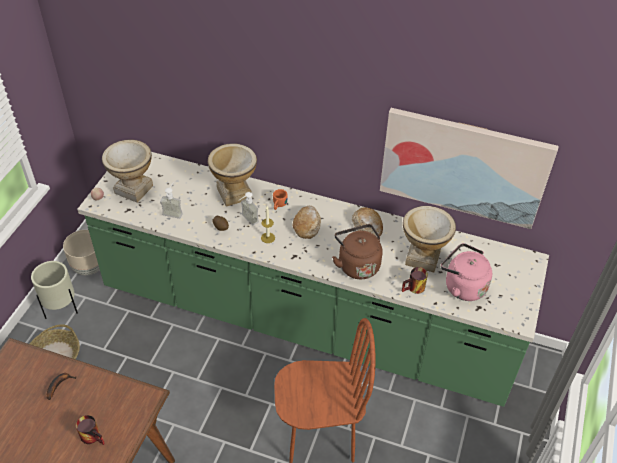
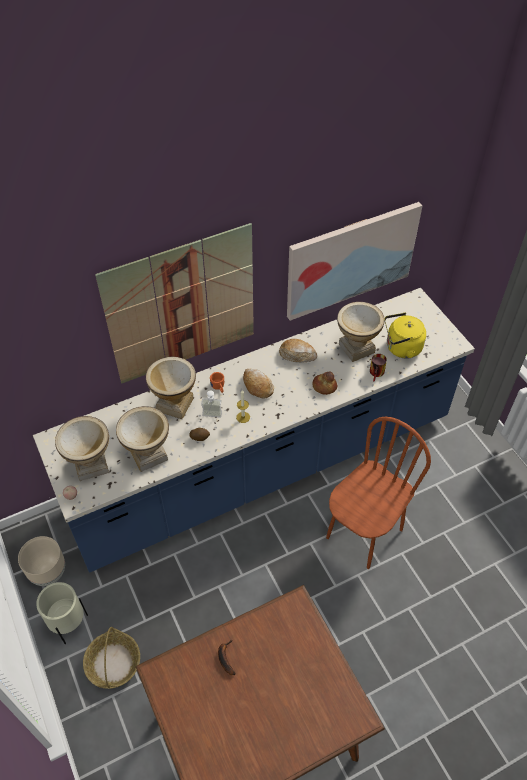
camera: 45 degrees left, 5 degrees up
(94, 435) = (298, 664): mug -> none
(174, 211) = (148, 455): soap dispenser -> vase
(273, 106) = (182, 306): none -> picture
(306, 320) = (263, 466): green counter -> blue counter
(357, 264) = (324, 386): brown kettle -> bread
(462, 286) = (401, 348): pink kettle -> yellow kettle

